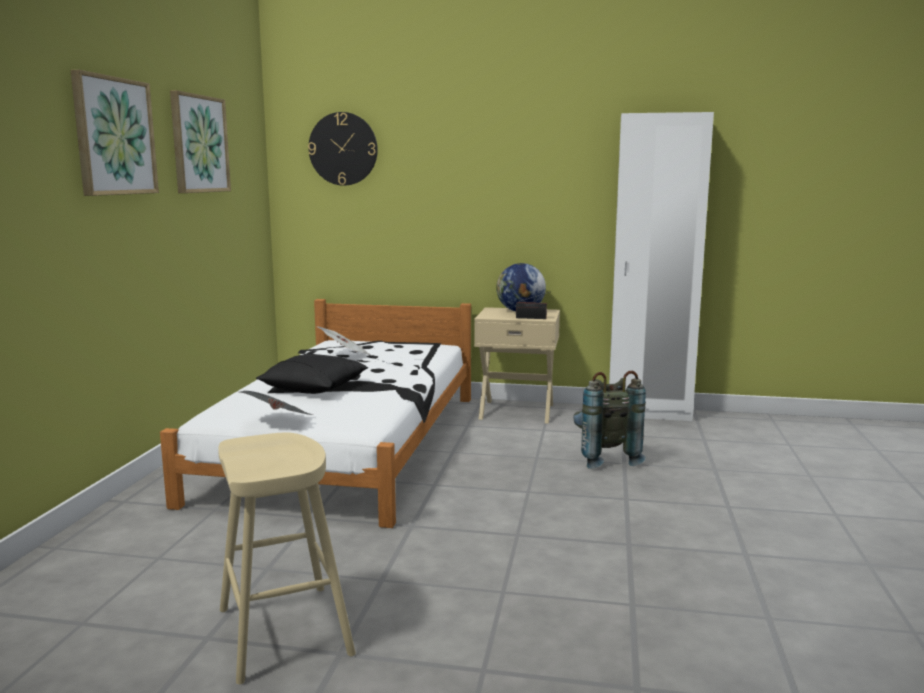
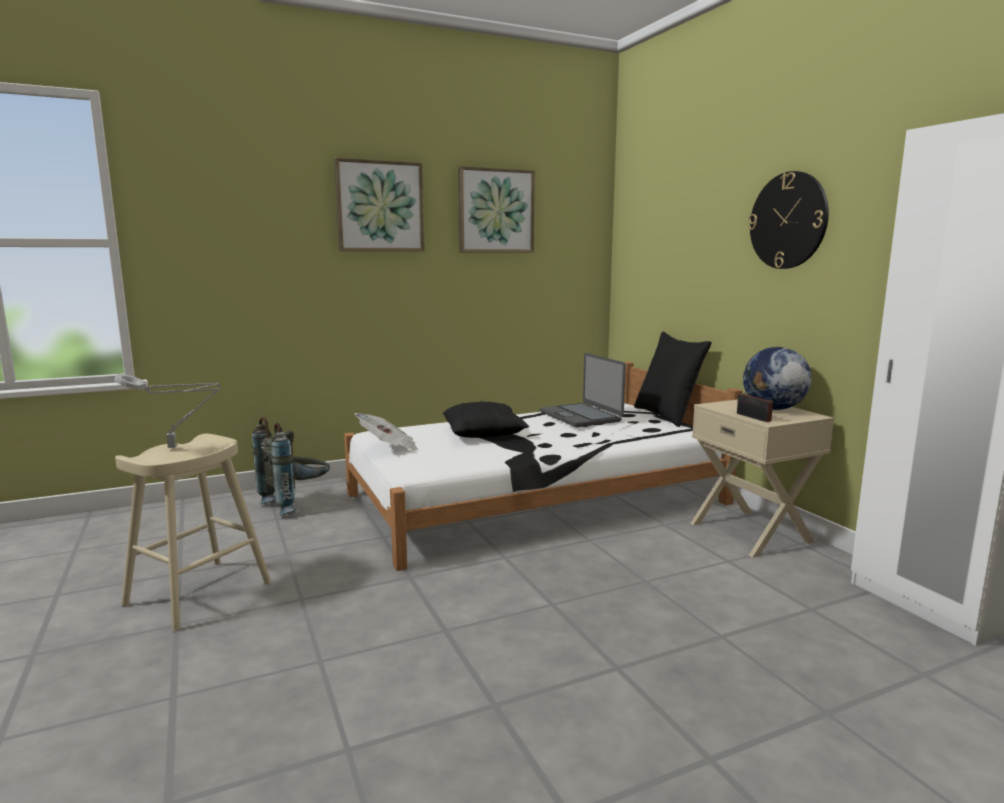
camera: 55 degrees right, 0 degrees up
(255, 457) = (176, 447): none -> grey table lamp
(343, 149) = (659, 210): wall clock -> wall clock (788, 220)
(345, 355) = (581, 416): newspaper -> laptop
(392, 340) = (666, 415): none -> black pillow
(603, 457) = (714, 618): grey backpack -> grey backpack (296, 503)

